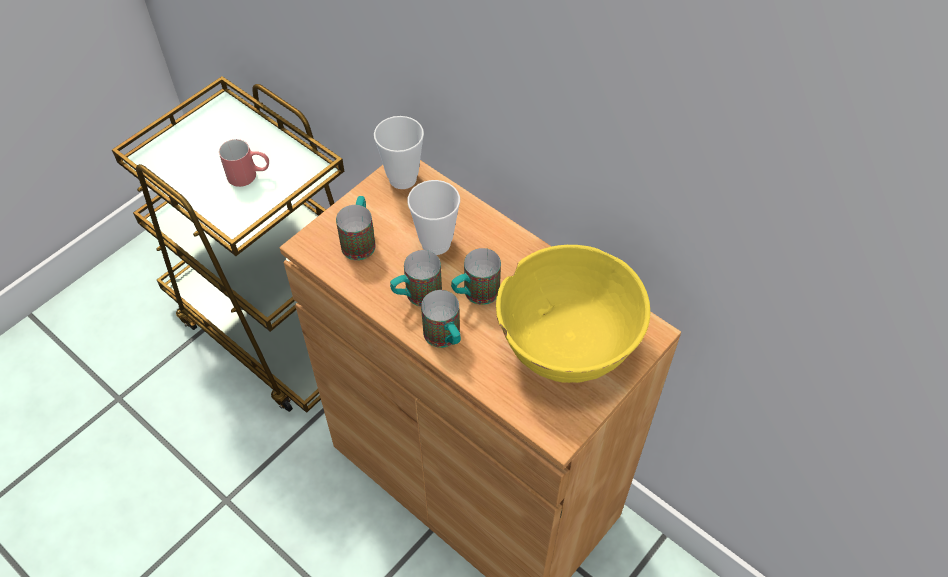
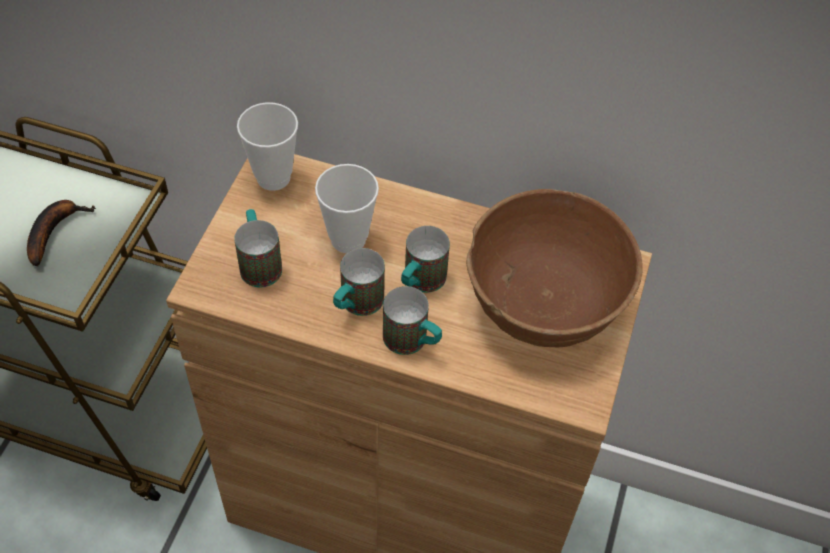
camera: 25 degrees left, 0 degrees up
(249, 175) = (54, 231): red mug -> banana
(567, 342) = (544, 302): yellow bowl -> brown bowl

